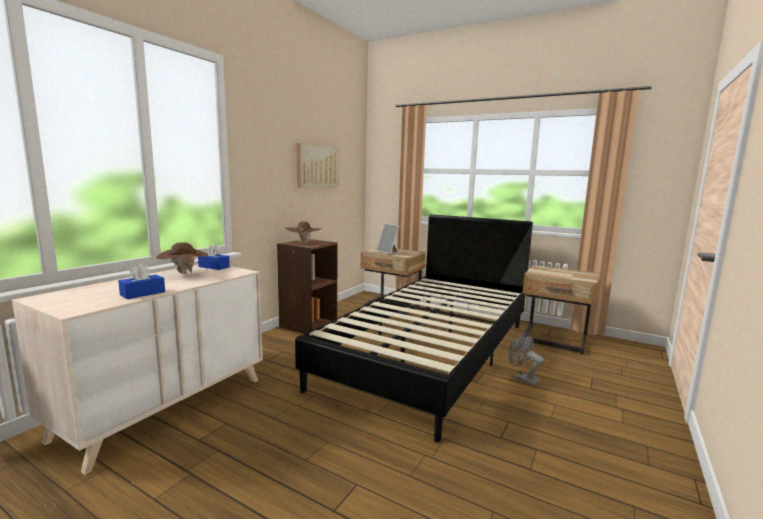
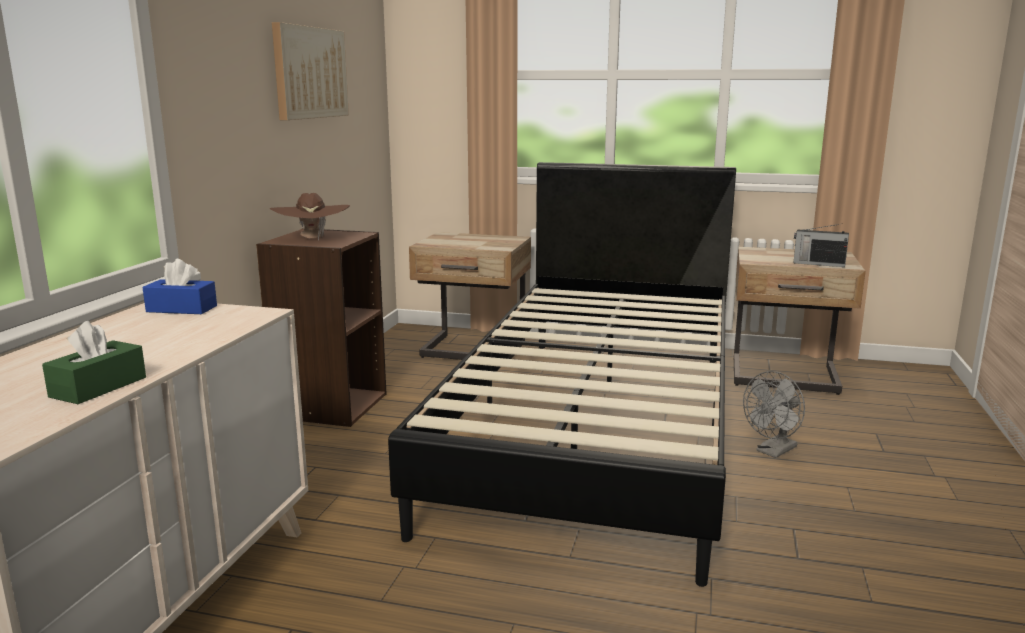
camera: 15 degrees left, 5 degrees up
(143, 293) = (98, 387): blue tissue box -> green tissue box
(183, 274) = (134, 332): brown hat -> none
(388, 252) = (463, 243): picture frame -> none
(522, 378) = (773, 451): grey fan -> grey fan turned 75 degrees counterclockwise
(570, 277) = (818, 264): none -> radio

